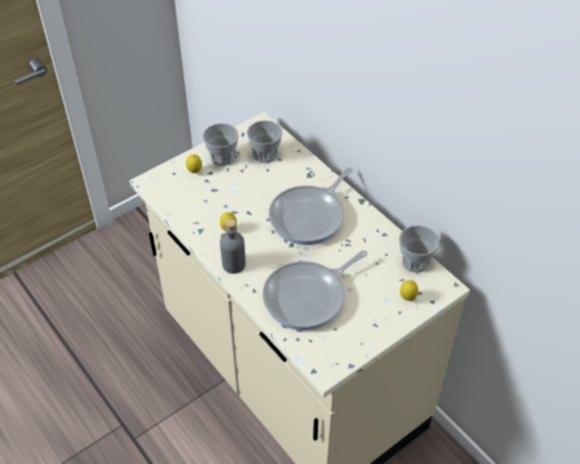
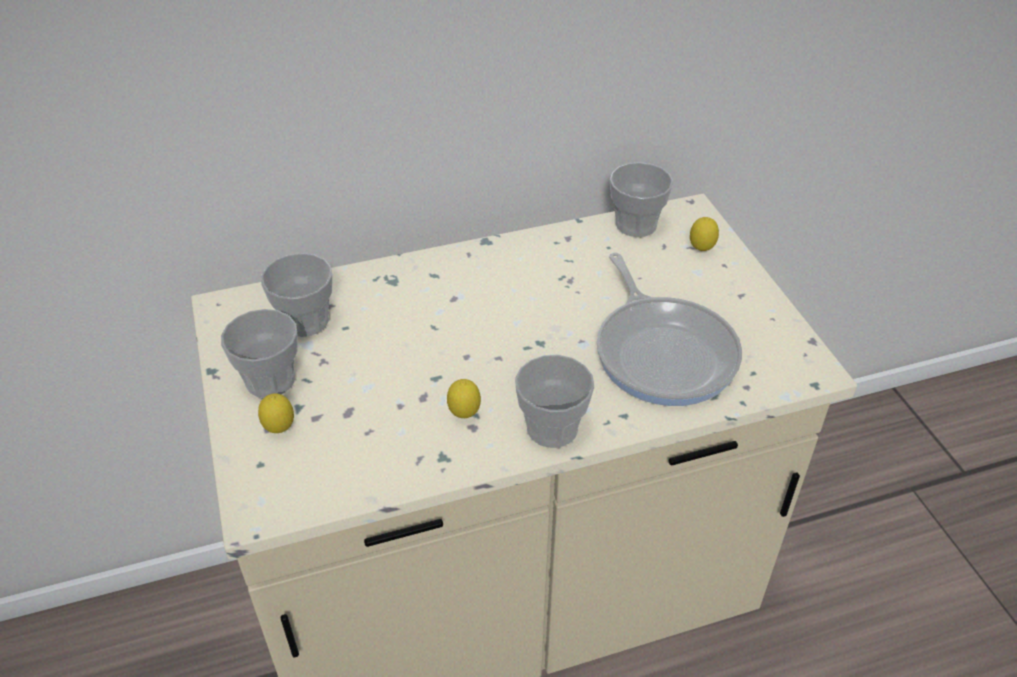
camera: 70 degrees left, 5 degrees down
(233, 264) = (552, 428): grey bottle -> cup
(310, 216) = (488, 304): frying pan -> none

